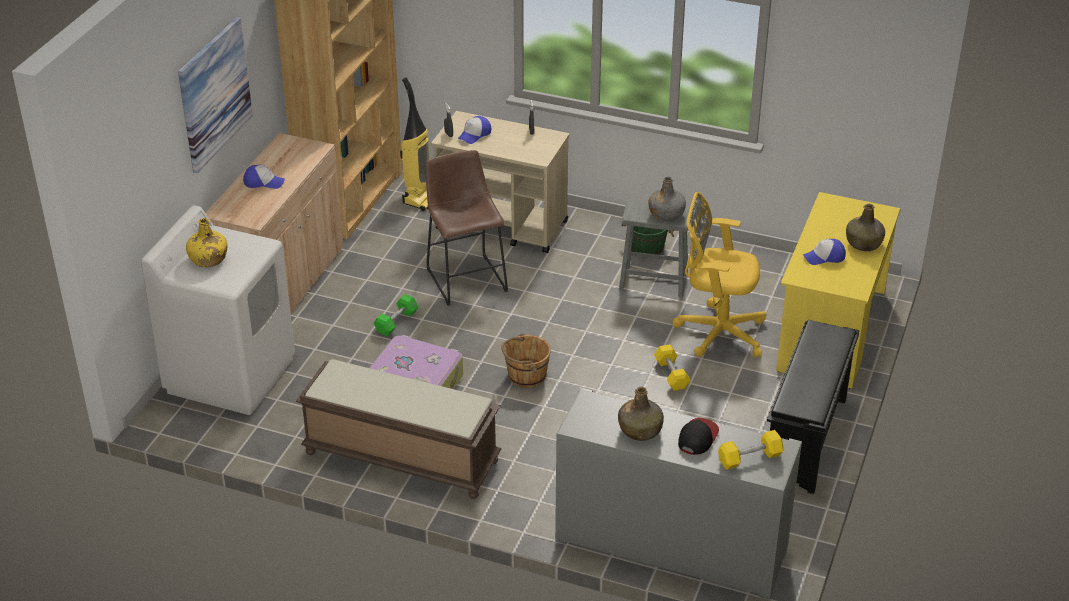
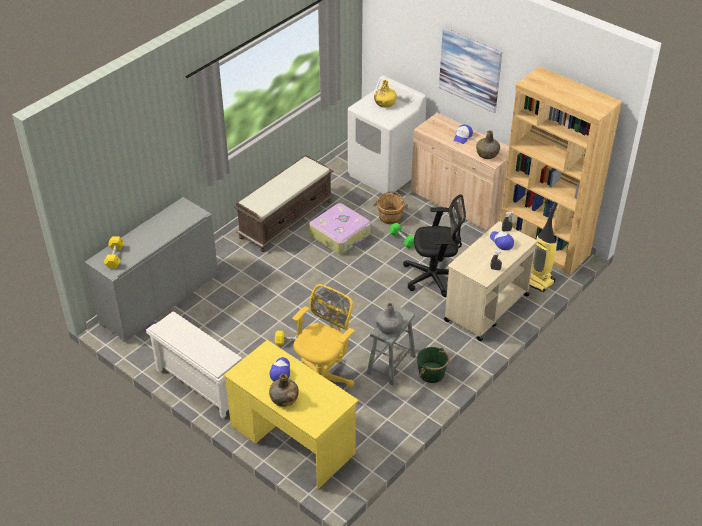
camera: 110 degrees right, 5 degrees up
(465, 277) = (435, 277): brown stool -> black office chair
(526, 375) = (326, 280): brown bucket -> brown bucket (390, 217)
(640, 430) = (164, 225): green bottle -> green bottle (487, 154)
(697, 438) = (143, 243): cap -> none
(806, 440) = (199, 384): black shoe rack -> white shoe rack

